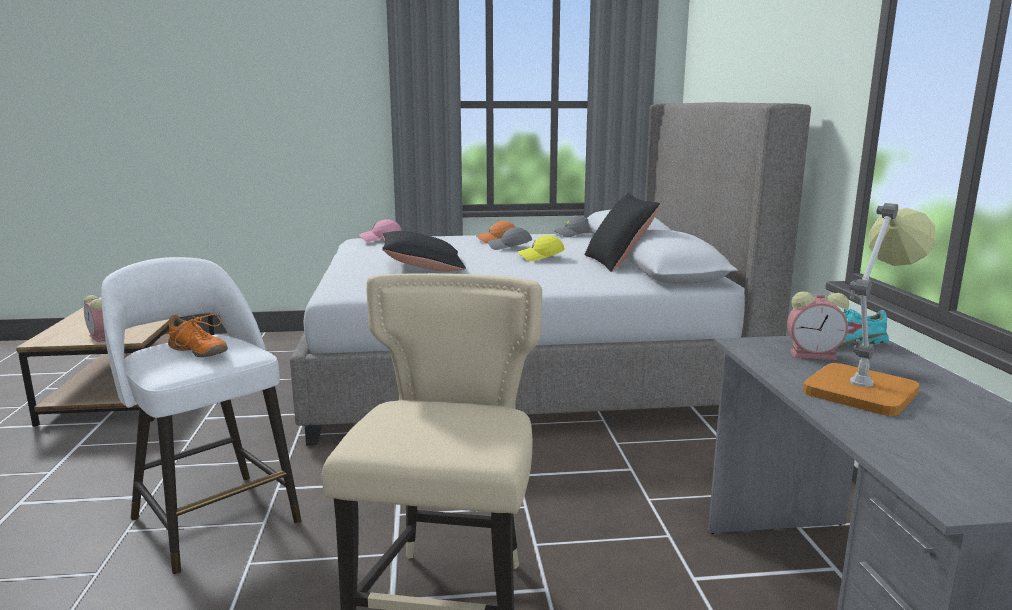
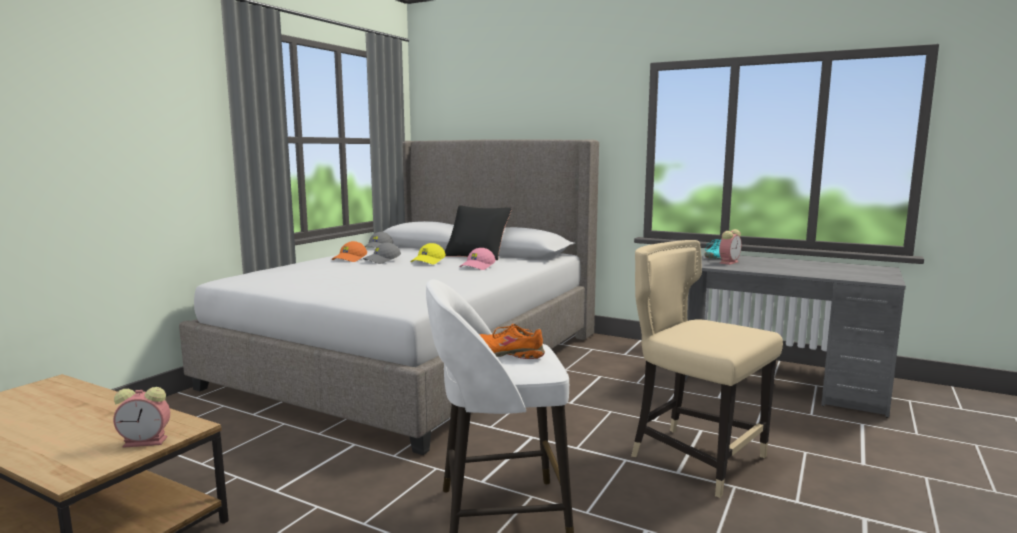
camera: 55 degrees left, 5 degrees down
(197, 351) = (509, 353): orange shoe -> orange shoe turned 135 degrees counterclockwise
(380, 239) = (258, 275): pink cap -> pink cap (478, 267)
(422, 267) = (383, 282): black pillow -> none
(864, 387) = (775, 266): table lamp -> none

